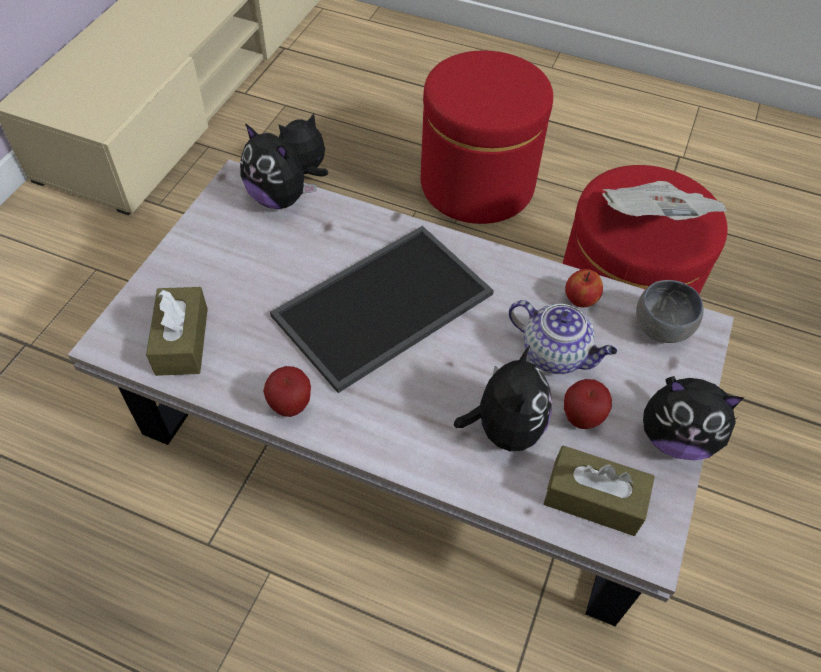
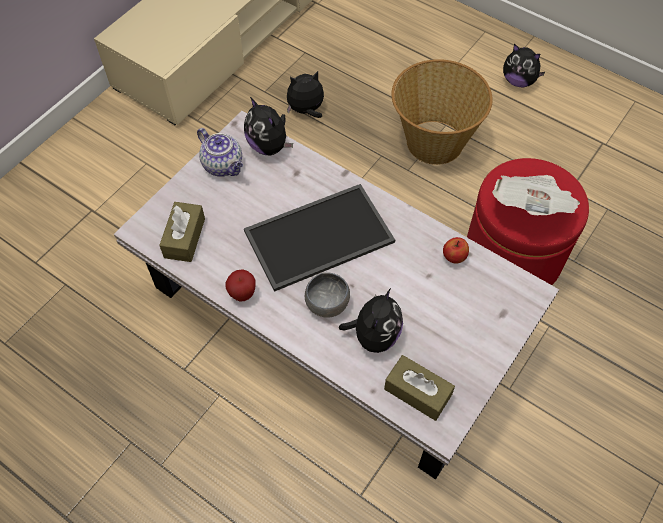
camera: 15 degrees right, 5 degrees up
(477, 185) = (433, 142): red ottoman -> basket
(556, 354) = (424, 292): teapot -> teapot (224, 165)
(581, 418) = (427, 339): apple -> none
(661, 330) = (503, 289): grey bowl -> grey bowl (326, 305)
(675, 438) = (485, 364): plush toy -> plush toy (518, 81)

